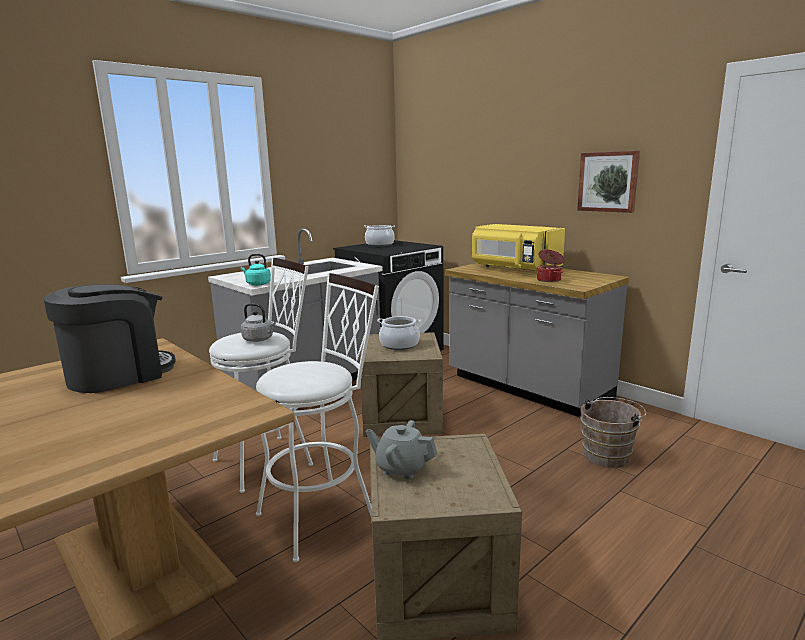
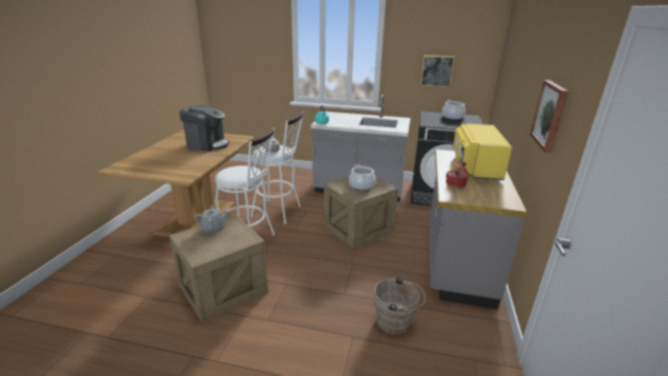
camera: 55 degrees right, 10 degrees up
(339, 190) = (437, 71): none -> picture

